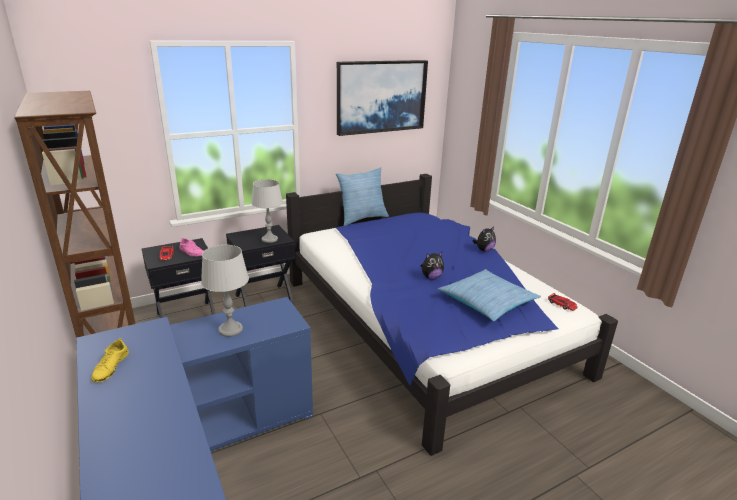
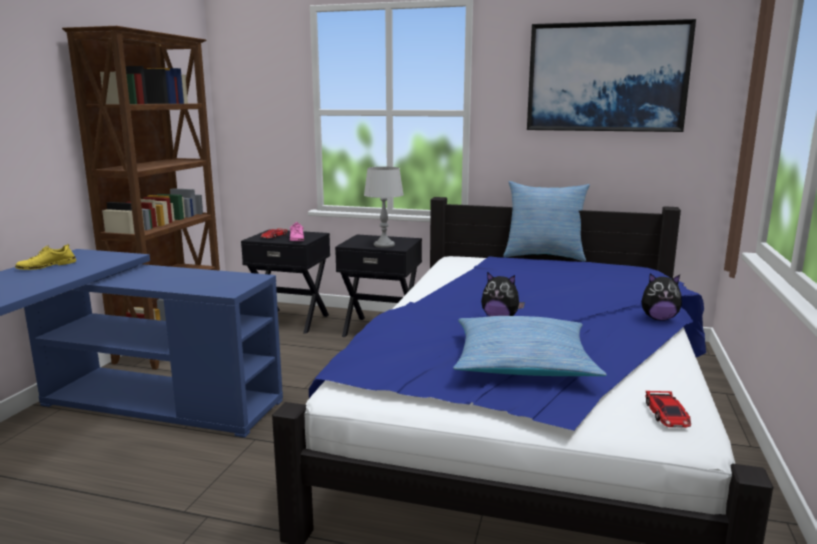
camera: 45 degrees right, 10 degrees down
(230, 330) = (175, 279): grey table lamp -> none

